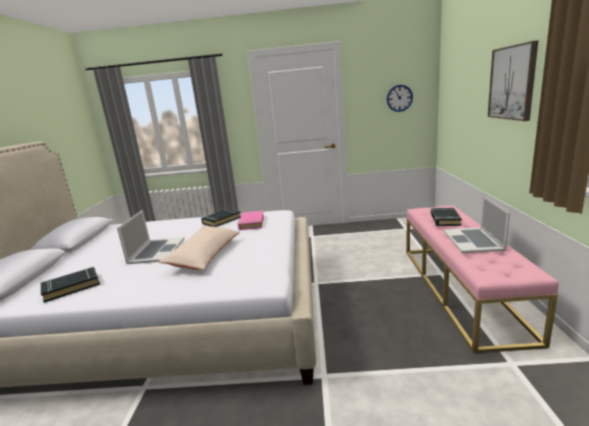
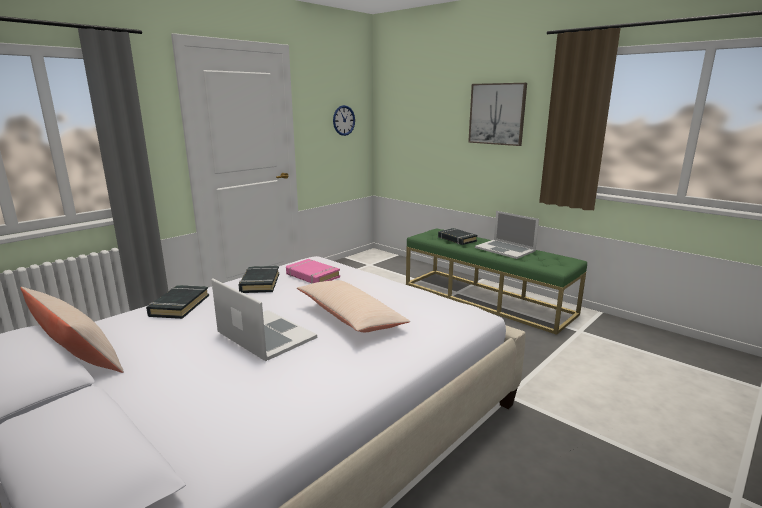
camera: 50 degrees left, 0 degrees up
(71, 287) = (255, 415): black book -> black book (179, 305)
(103, 235) = (76, 355): none -> beige pillow
(460, 289) = (486, 298): pink bench -> green bench

